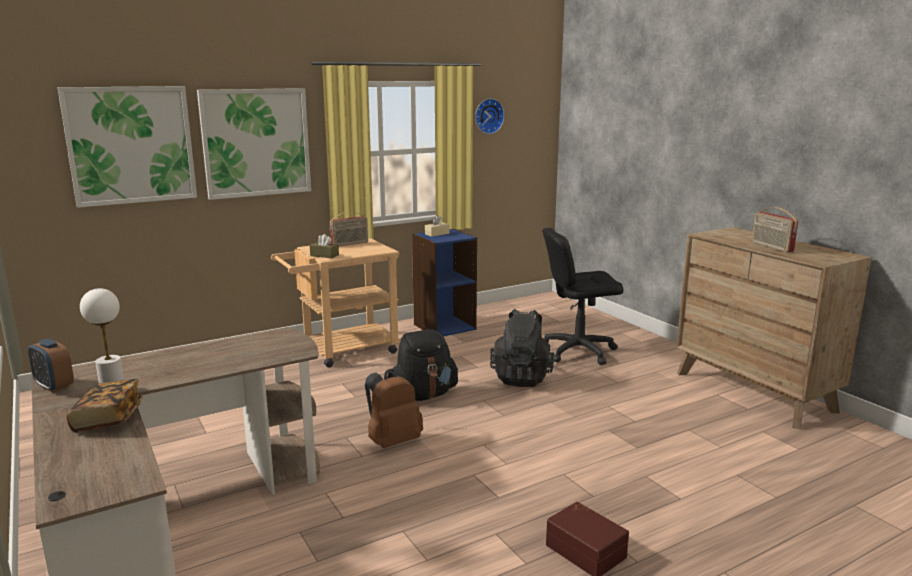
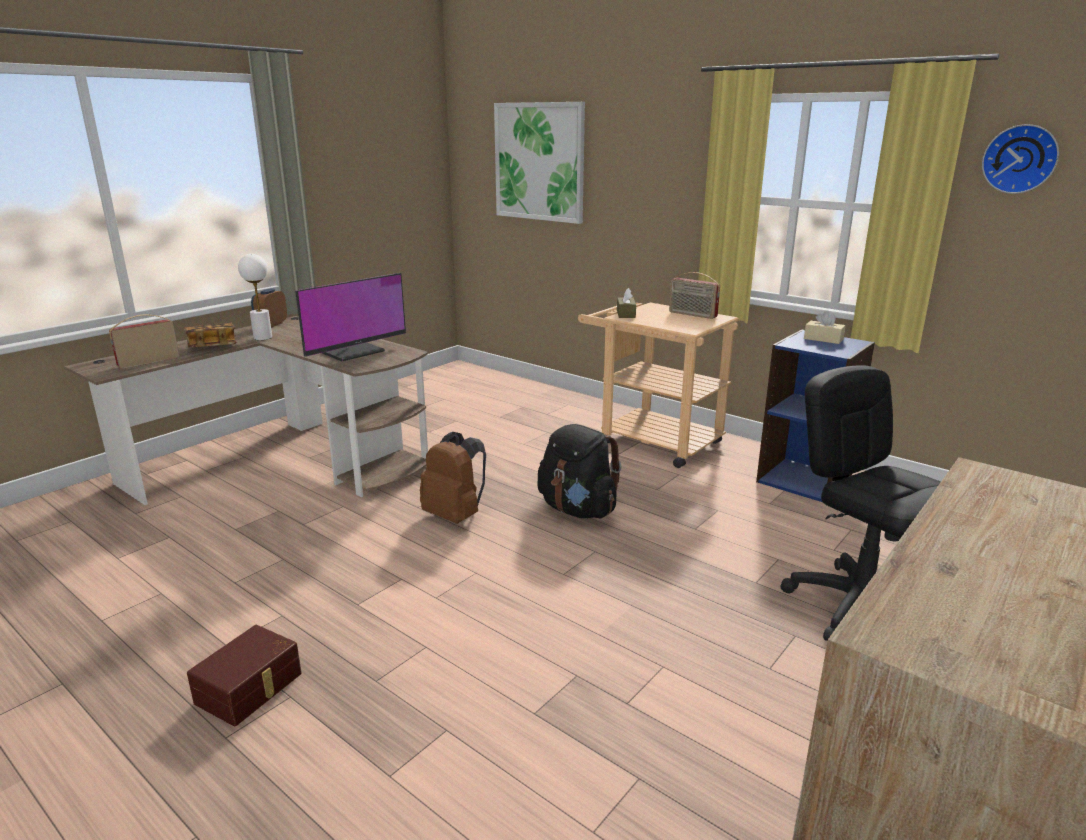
camera: 70 degrees right, 5 degrees up
(246, 352) = (352, 352): none -> monitor
(256, 142) = (643, 170): picture -> none
(522, 377) = (694, 569): black backpack -> none
(771, 247) = (977, 559): radio -> radio (148, 361)

